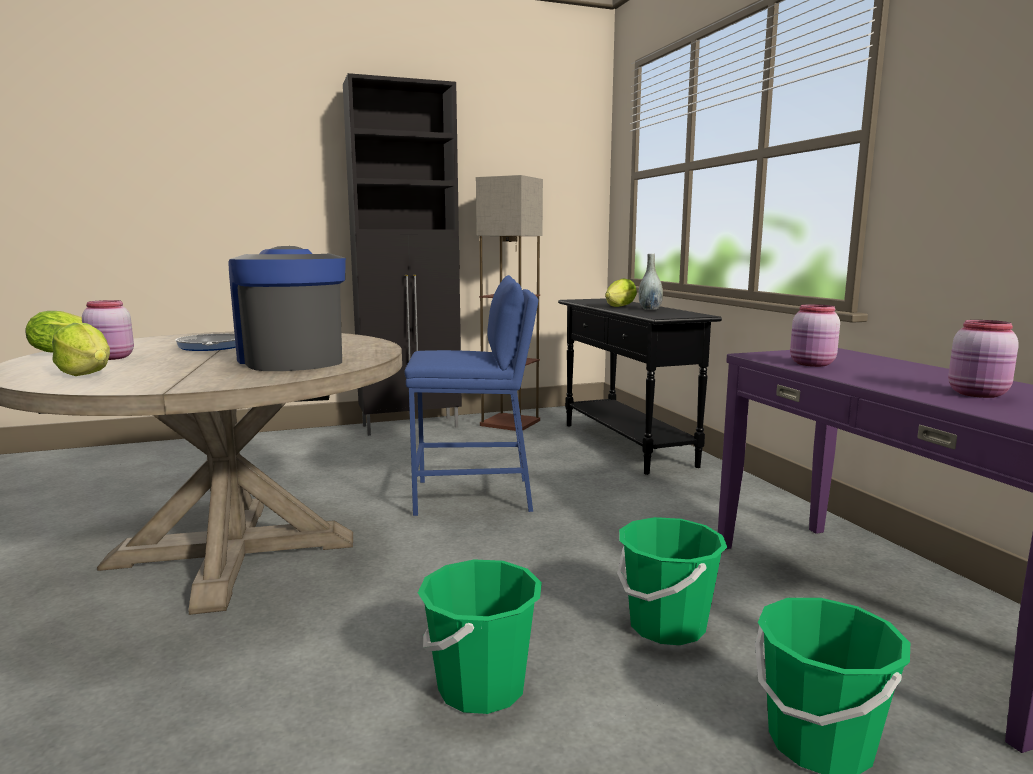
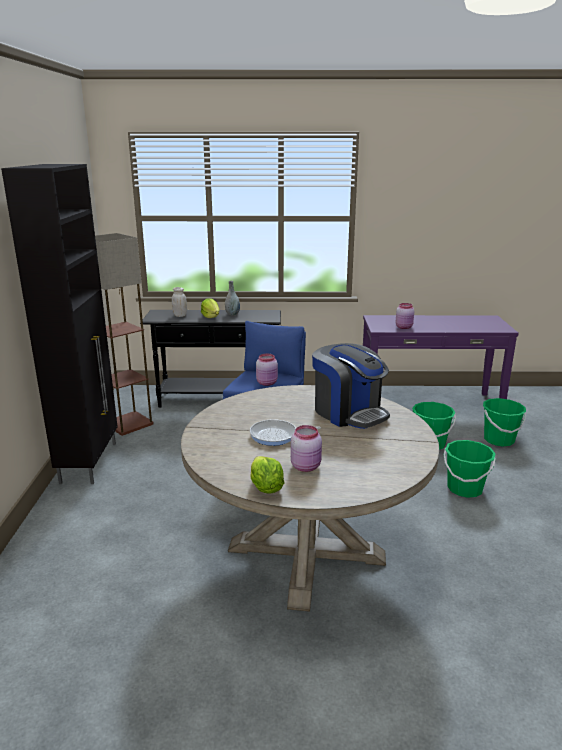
camera: 70 degrees left, 10 degrees up
(86, 374) = (371, 468): lettuce -> none
(291, 360) = (349, 412): coffee machine -> coffee machine turned 120 degrees counterclockwise
(605, 302) = (180, 315): none -> white jar
(979, 394) = (463, 324): pink jar -> pink jar (267, 383)

